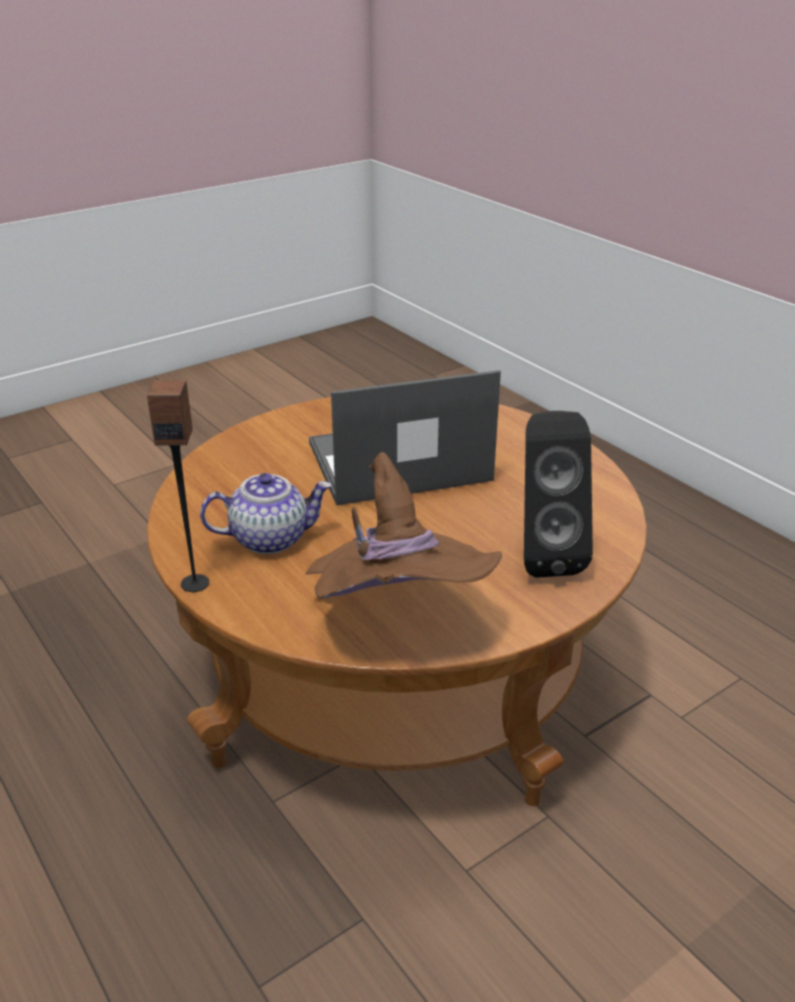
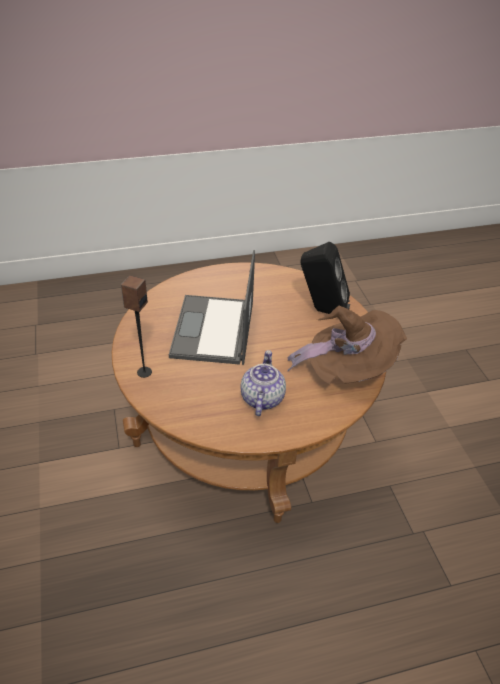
camera: 70 degrees left, 10 degrees up
(195, 583) = (289, 437): speaker -> speaker (144, 372)

